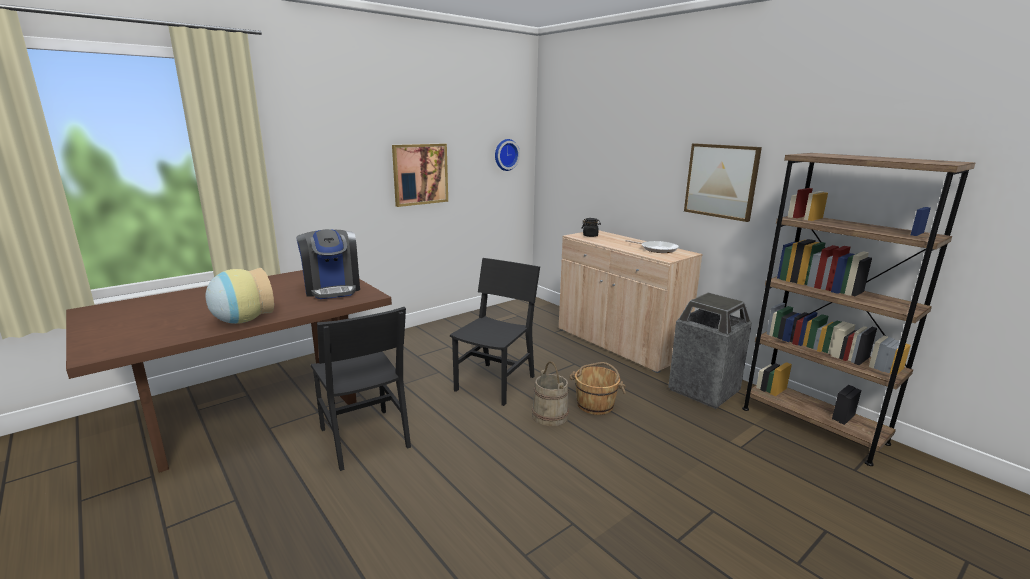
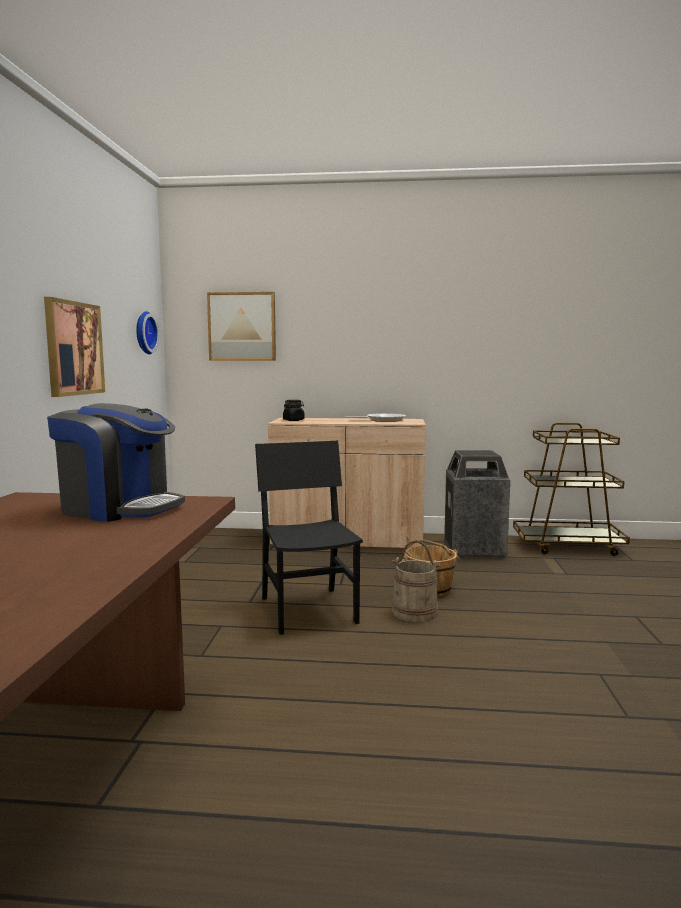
camera: 45 degrees left, 10 degrees down
(242, 320) = (101, 565): vase -> none
(364, 437) = (277, 728): black chair -> none
(721, 181) = (432, 343): picture -> picture (242, 327)
(812, 425) = (568, 546): brown bookcase -> brown cart

